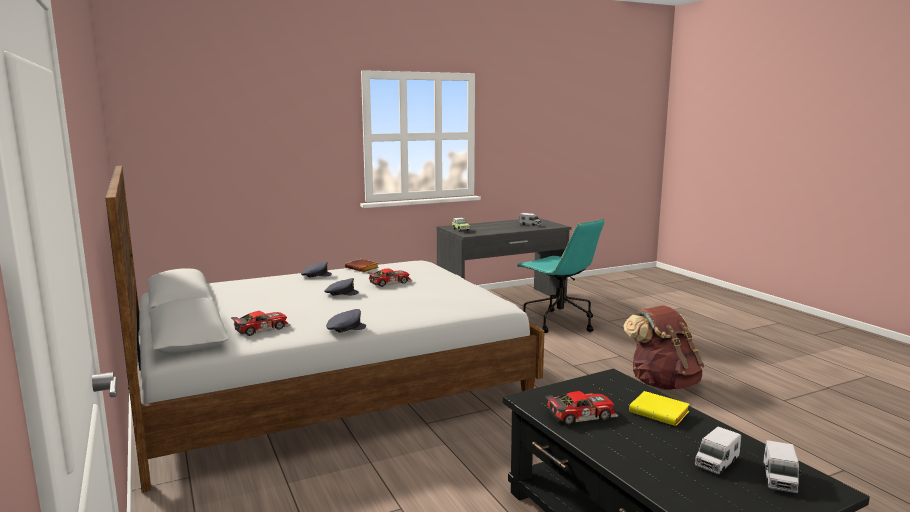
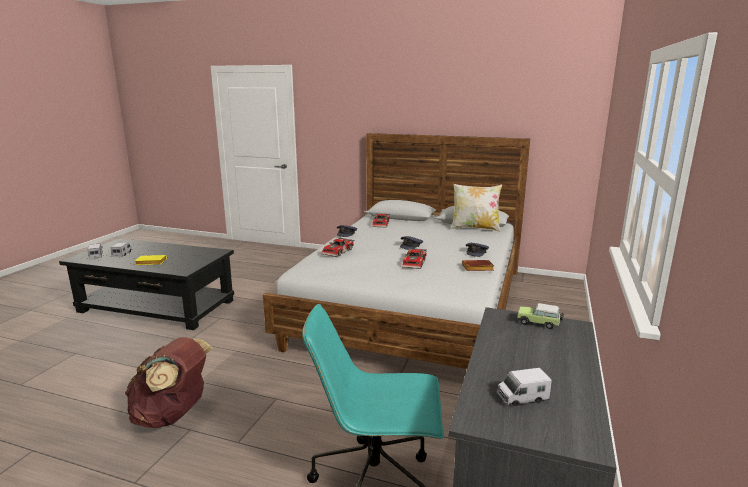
camera: 135 degrees right, 5 degrees up
(214, 291) = (475, 228): none -> pillow
(580, 414) = (190, 253): toy car -> toy car (339, 251)

